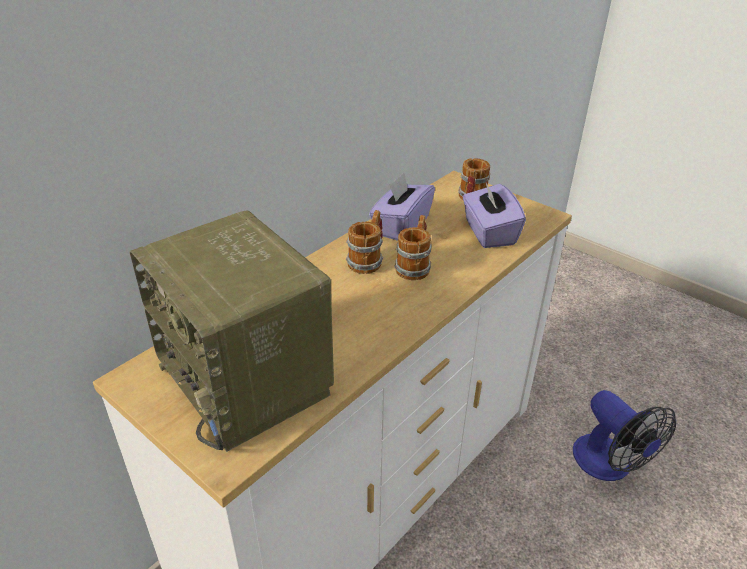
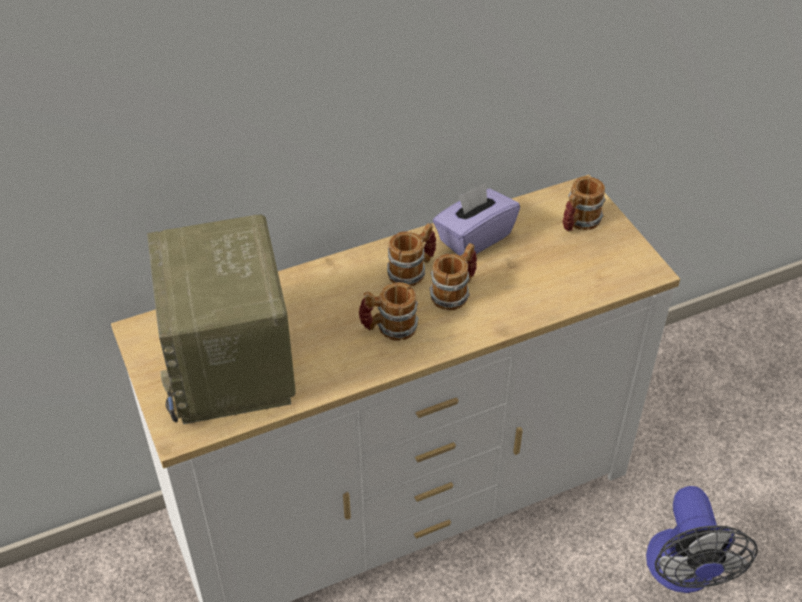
camera: 25 degrees right, 10 degrees up
(378, 306) = (389, 328): none -> mug
(489, 233) = (563, 274): purple tissue box -> none

